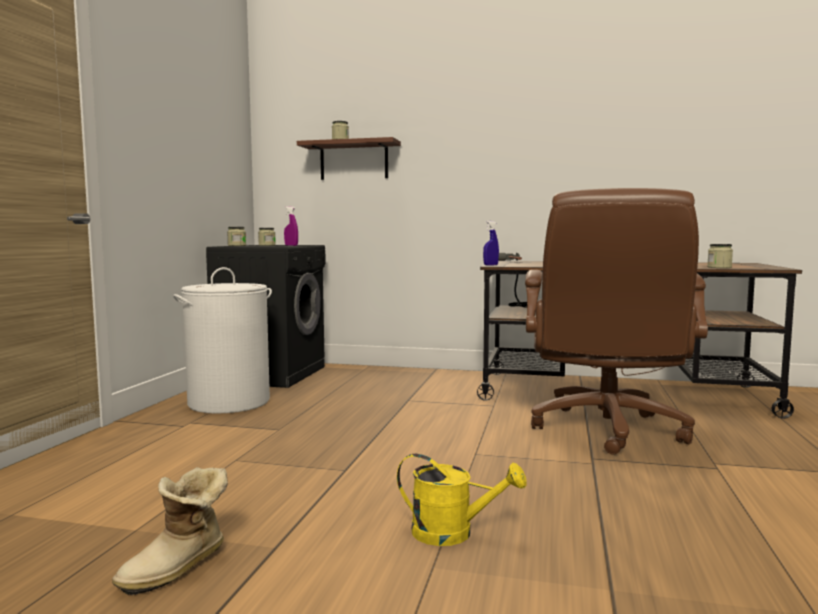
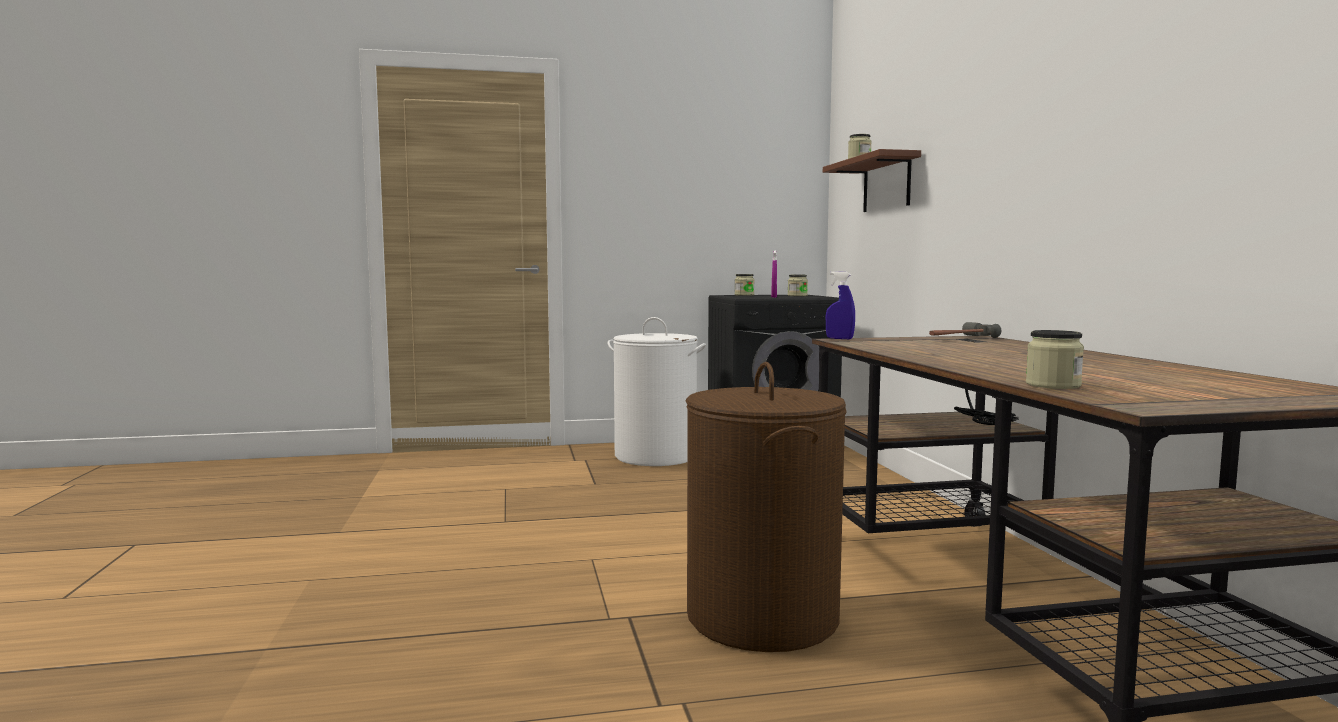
camera: 65 degrees right, 0 degrees up
(179, 568) = (306, 517): boot -> none
(453, 533) = (374, 577): yellow watering can -> none
(605, 431) = (761, 617): brown office chair -> brown laundry basket

